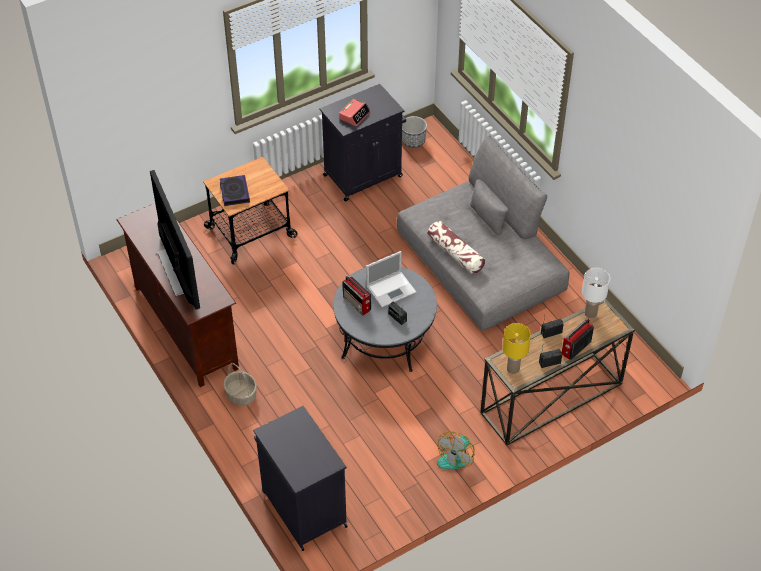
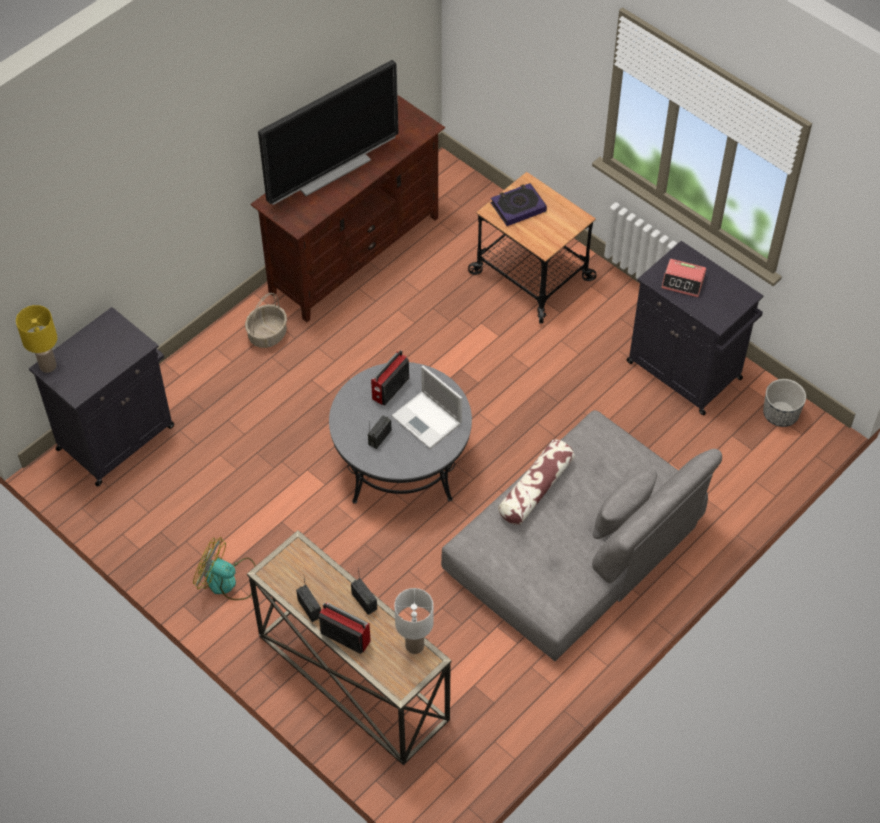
camera: 75 degrees right, 5 degrees up
(513, 368) = (289, 566): yellow table lamp -> yellow table lamp (48, 365)

